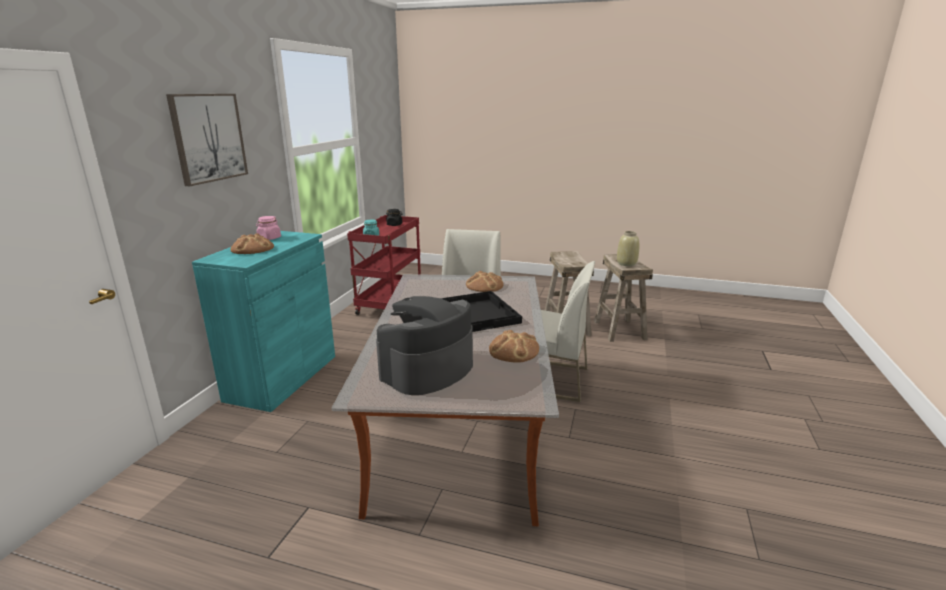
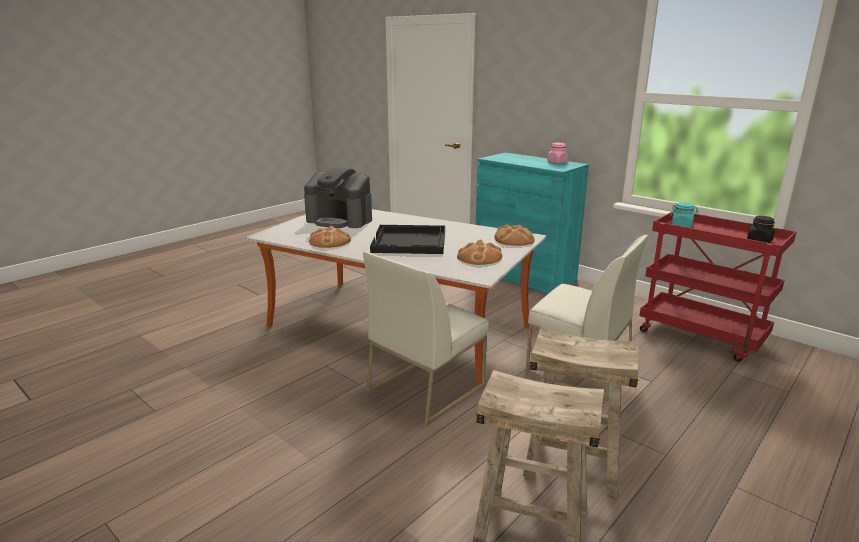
camera: 115 degrees right, 0 degrees up
(208, 138) = (547, 69): picture -> none
(252, 249) = (526, 159): bread -> bread (513, 239)
(427, 370) = (340, 220): coffee machine -> coffee machine turned 135 degrees clockwise
(626, 264) = (531, 392): beige vase -> none

